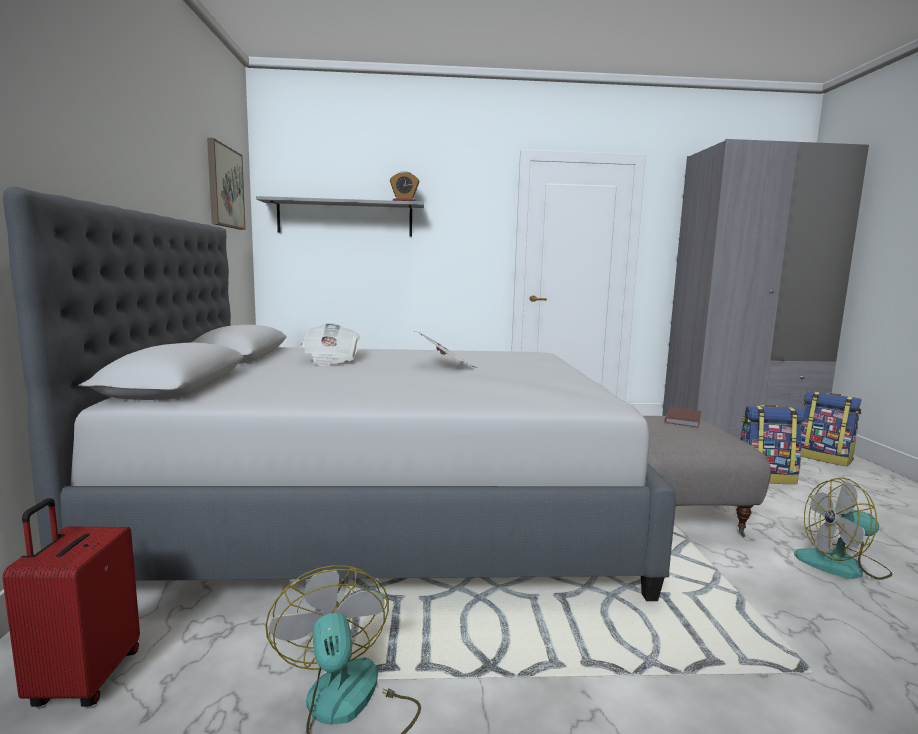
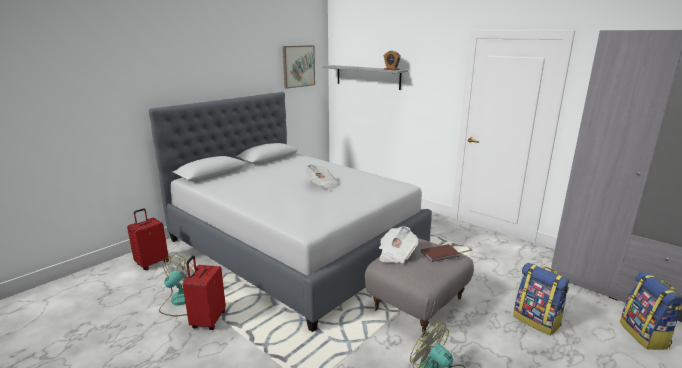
camera: 45 degrees right, 10 degrees up
(330, 360) = (289, 169): newspaper -> newspaper (396, 255)
(480, 698) = (208, 320): none -> red suitcase

